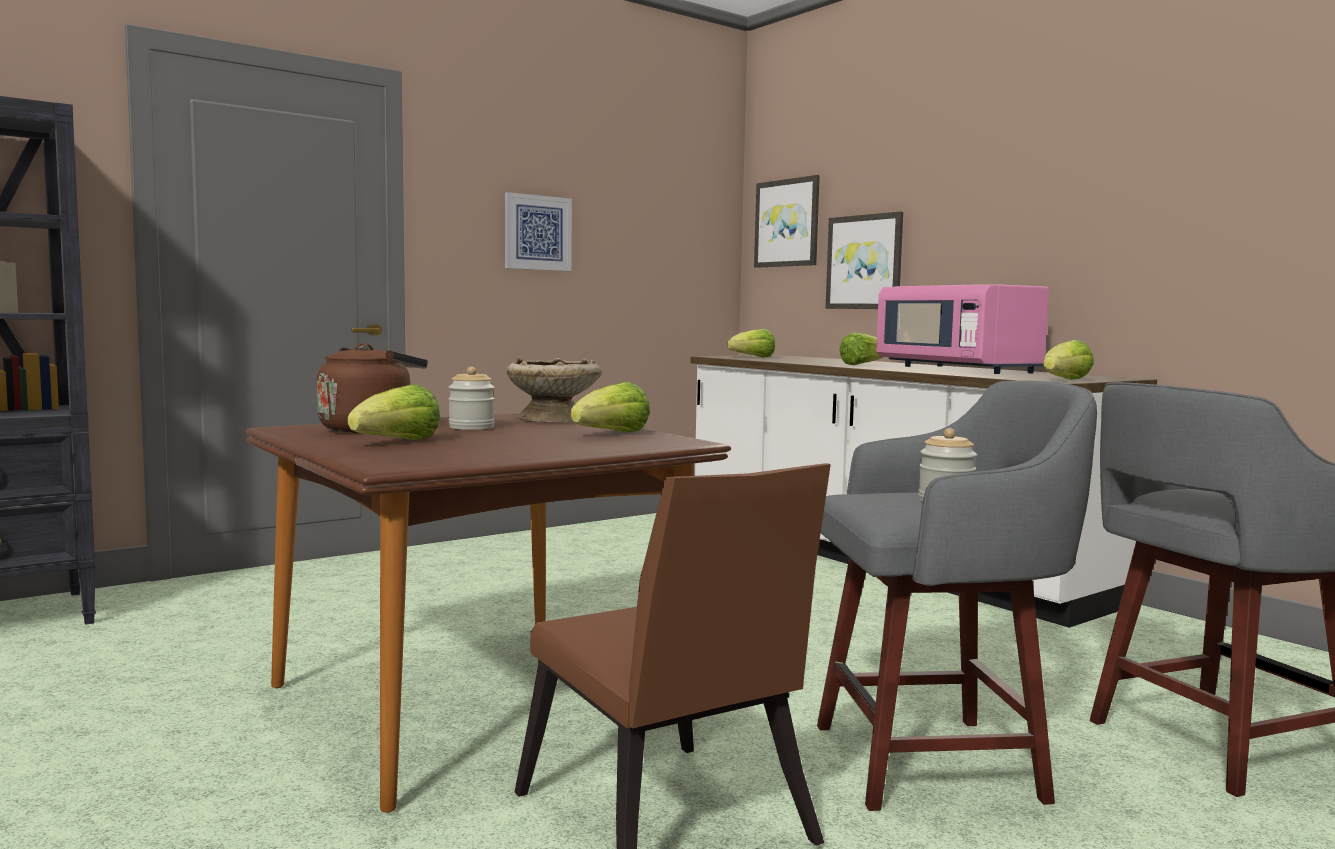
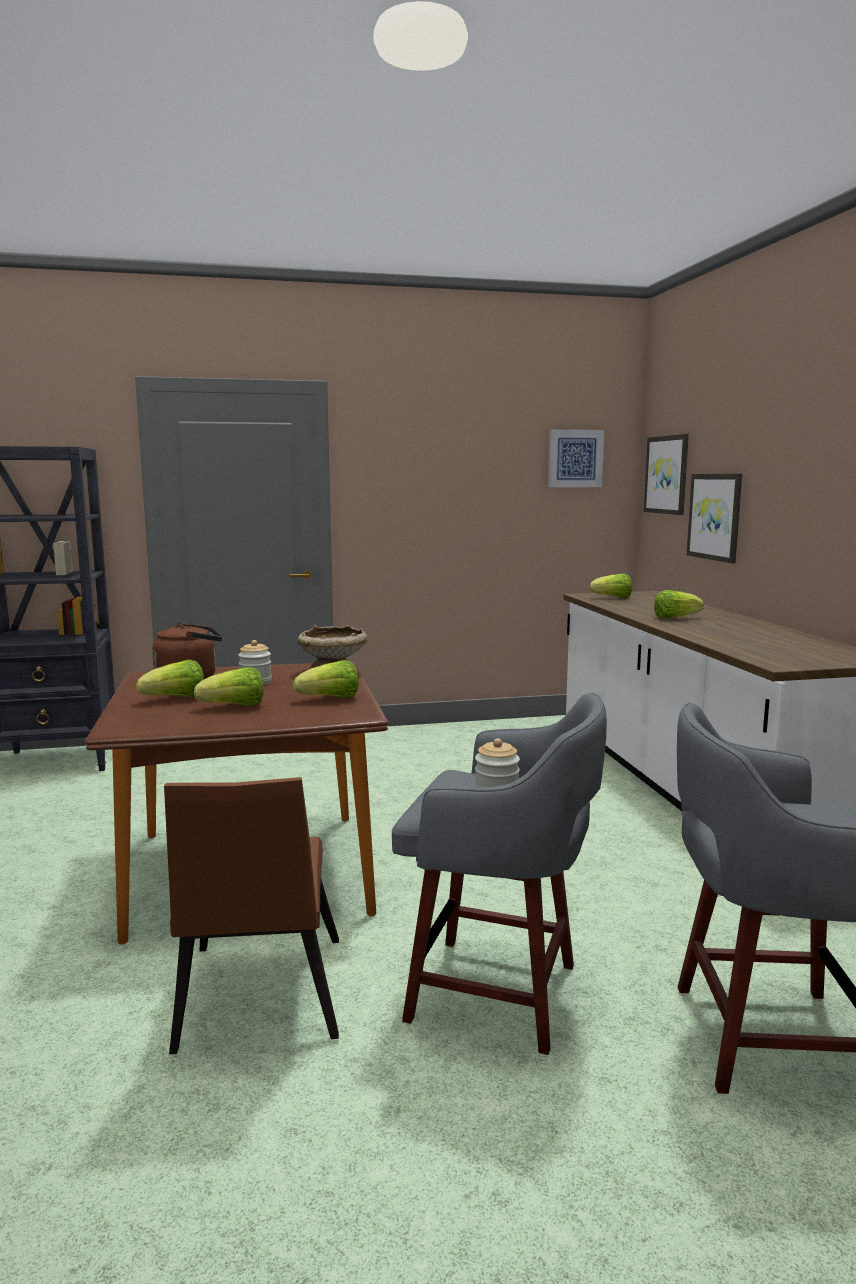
camera: 25 degrees right, 5 degrees up
(537, 233) = (440, 494): picture -> picture (575, 458)
(957, 369) = (746, 632): pink microwave -> none
(1065, 380) = (793, 663): lettuce -> lettuce (234, 707)

